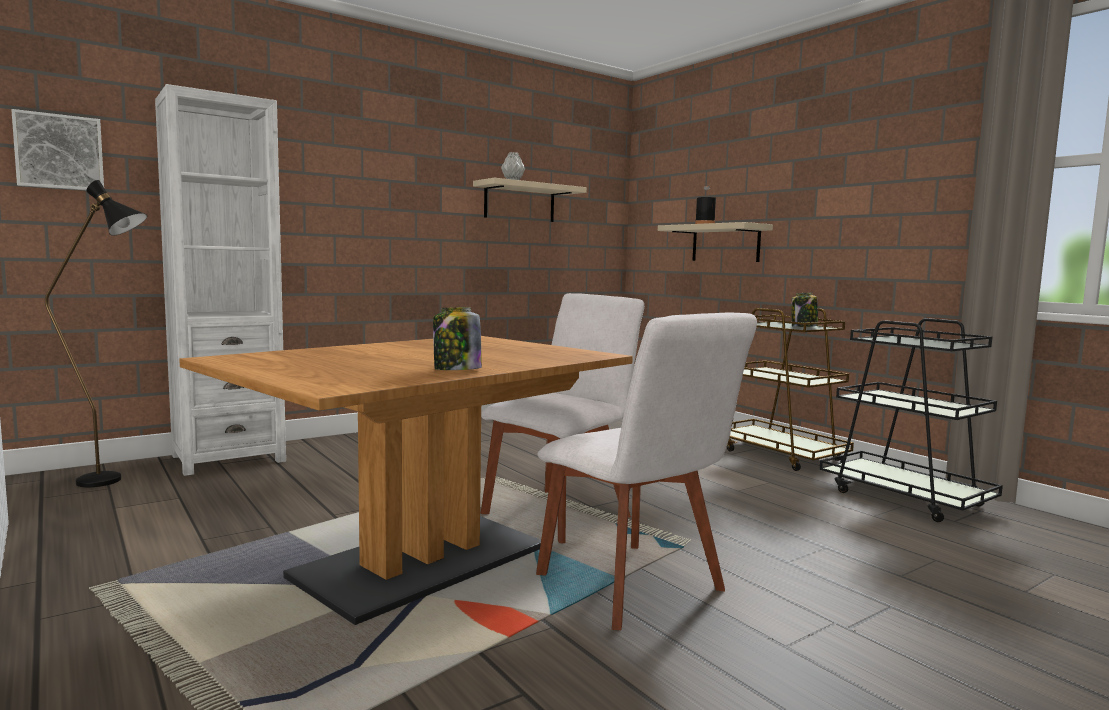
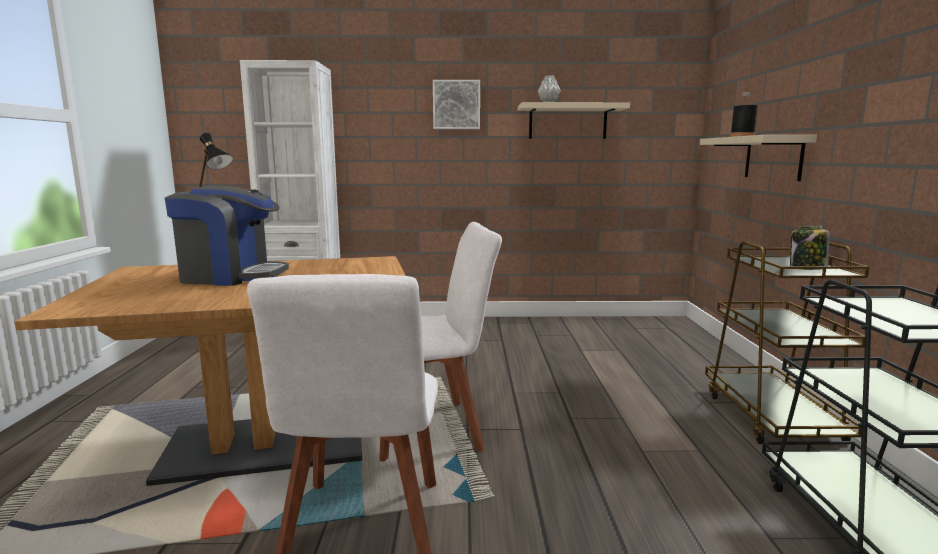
camera: 35 degrees right, 5 degrees up
(59, 152) = (210, 113): picture -> picture (456, 105)
(383, 355) = (231, 276): none -> coffee machine
(456, 370) = (206, 300): jar -> none

